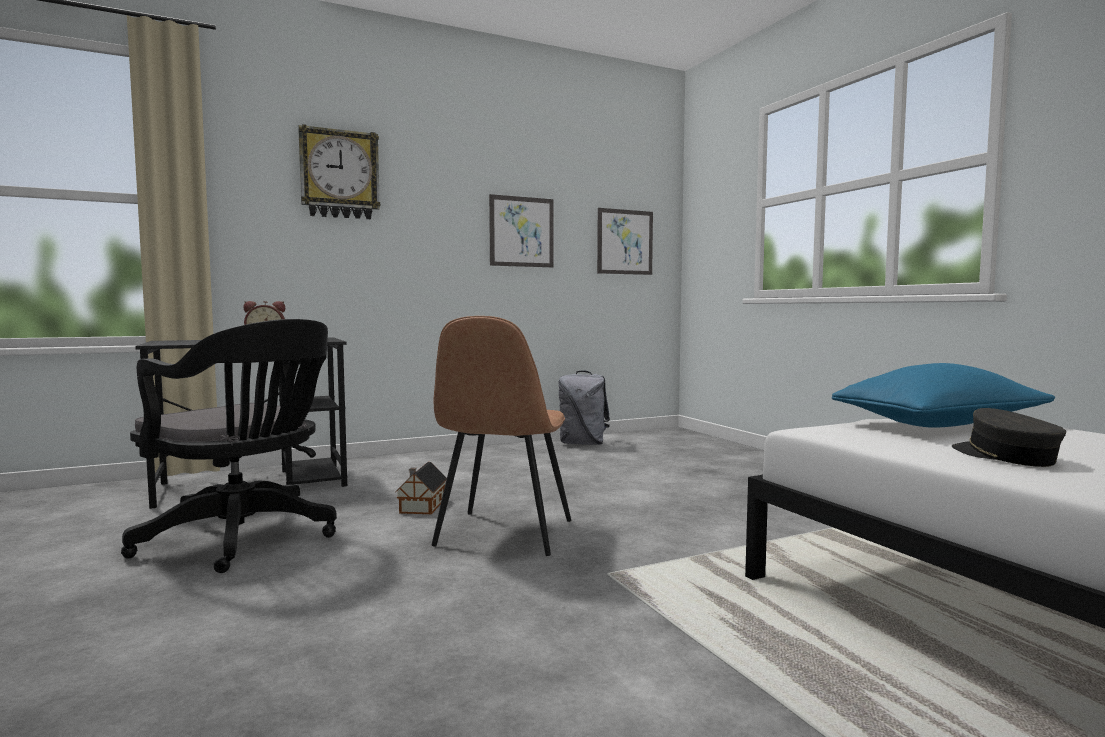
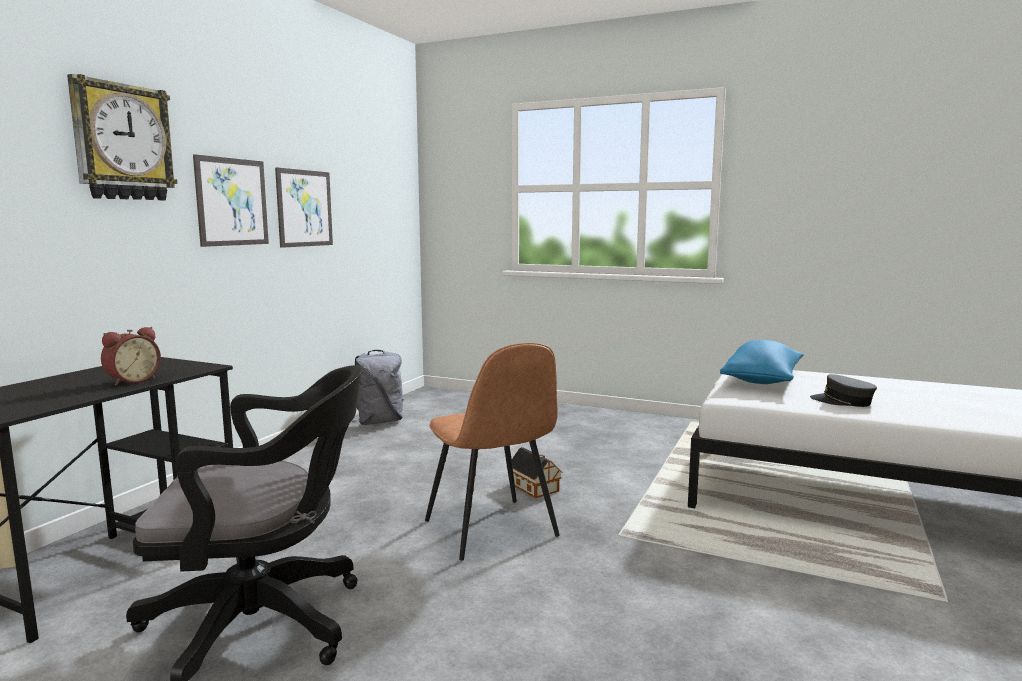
camera: 40 degrees left, 5 degrees up
(421, 506) = (369, 528): toy house -> toy house (535, 488)
(625, 242) = (382, 214): picture -> picture (232, 202)

